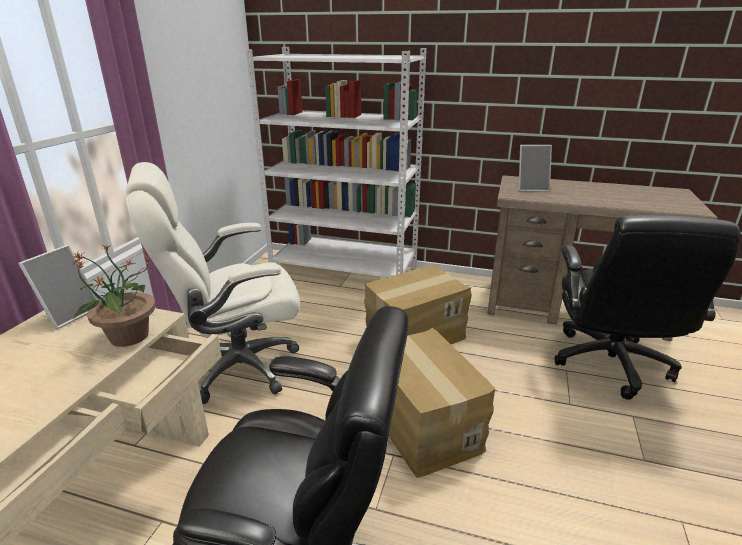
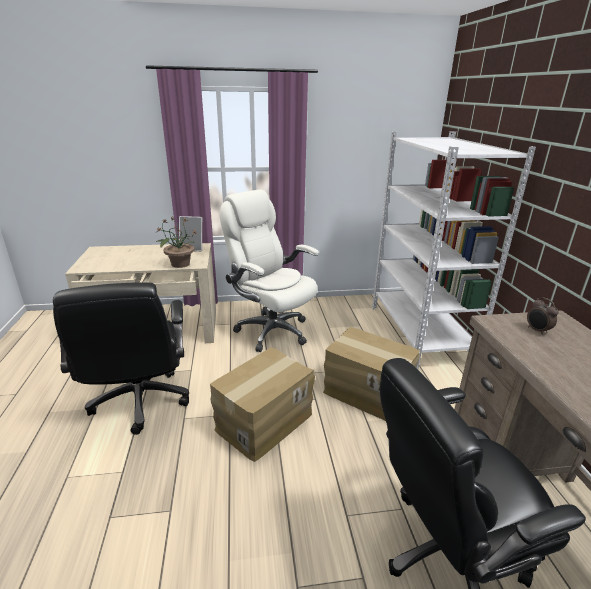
camera: 65 degrees right, 0 degrees up
(531, 188) = (537, 330): picture frame -> alarm clock

